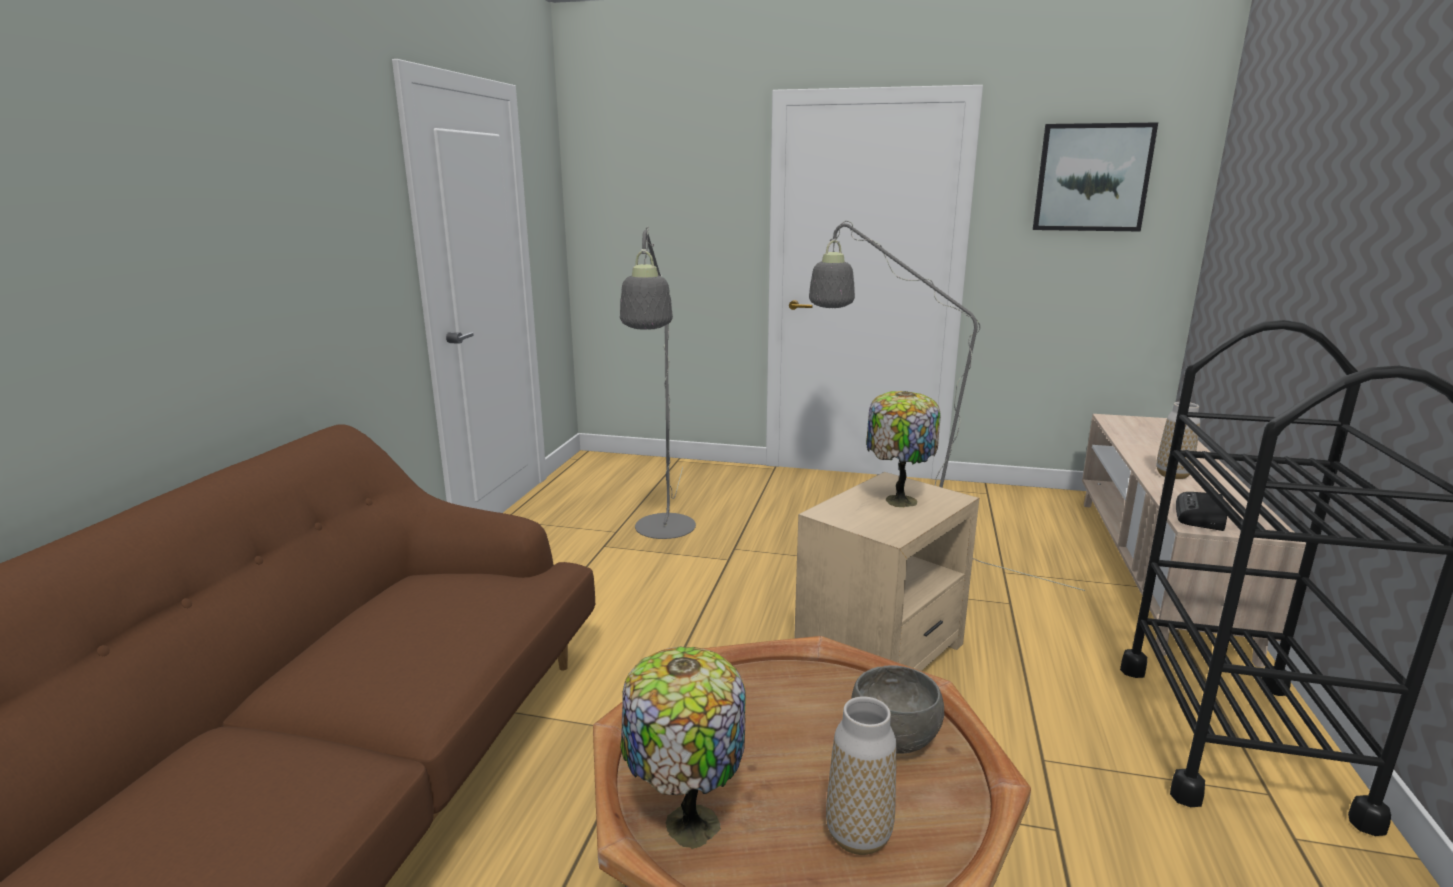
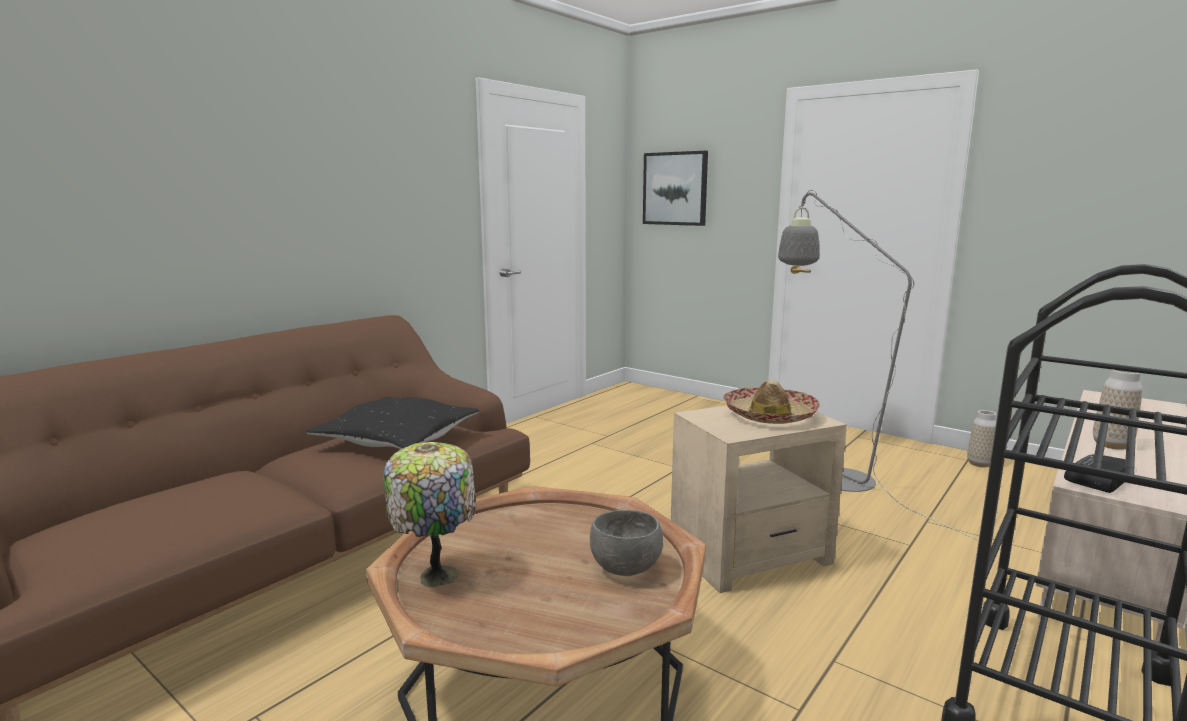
camera: 25 degrees right, 5 degrees down
(436, 616) = (397, 438): none -> black pillow
(664, 533) = (643, 442): grey floor lamp -> none
(858, 836) = (537, 611): vase -> vase (979, 464)
(898, 500) = (769, 415): table lamp -> hat
(1092, 178) = (1094, 151): picture -> picture (675, 188)

